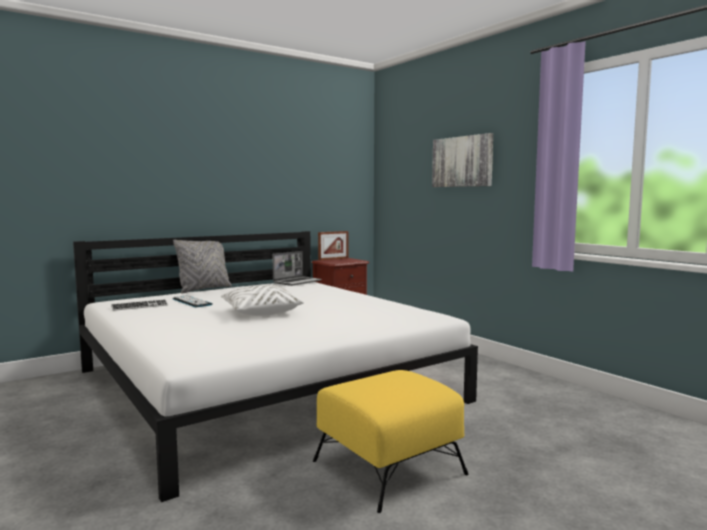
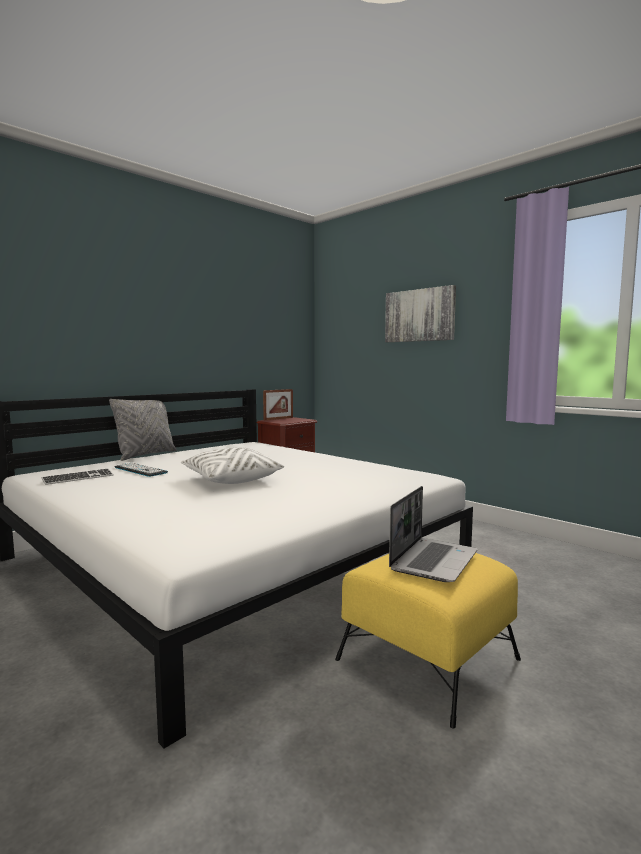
camera: 10 degrees left, 0 degrees up
(297, 282) = (247, 443): laptop -> laptop (433, 560)

